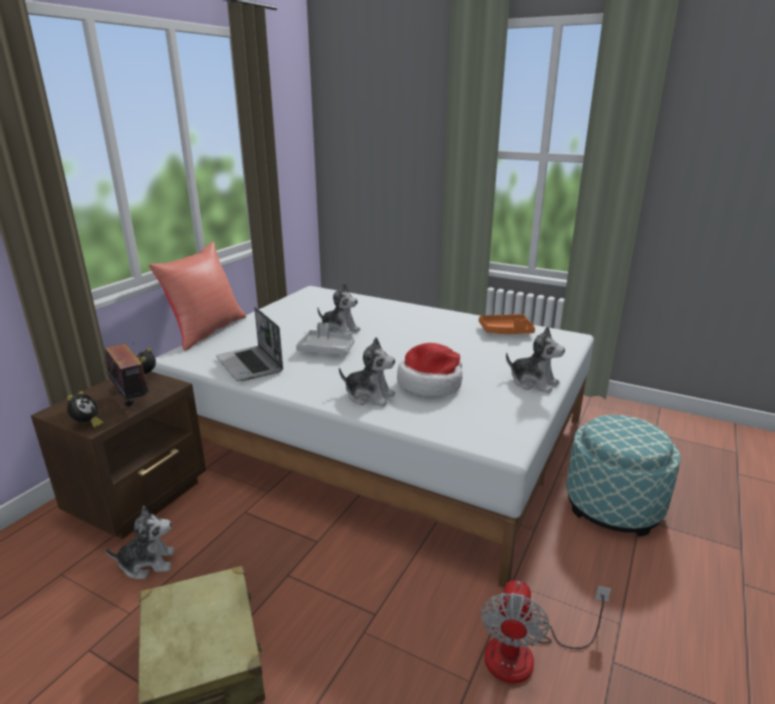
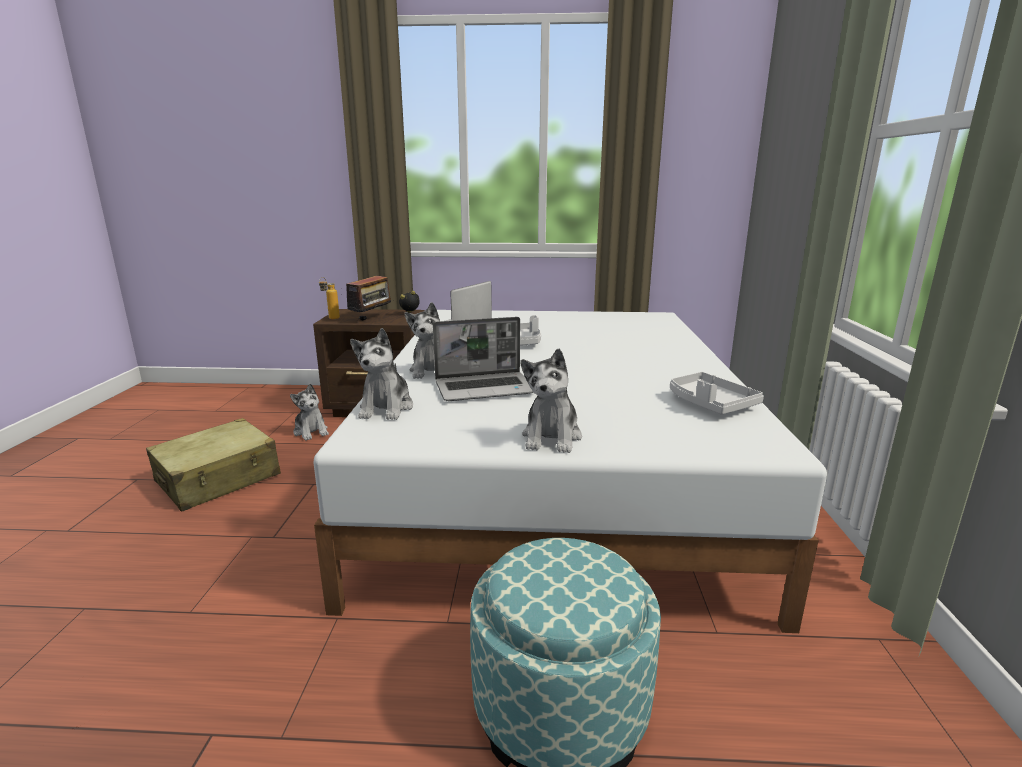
camera: 65 degrees right, 5 degrees down
(87, 424) = (331, 319): alarm clock -> bottle
(206, 331) = (506, 309): red pillow -> none
(339, 330) = (572, 339): plush toy -> plush toy (386, 408)
(430, 384) = (485, 388): hat -> laptop
(506, 331) = (710, 404): orange tray -> grey tray
(525, 654) = (225, 647): fan -> none

